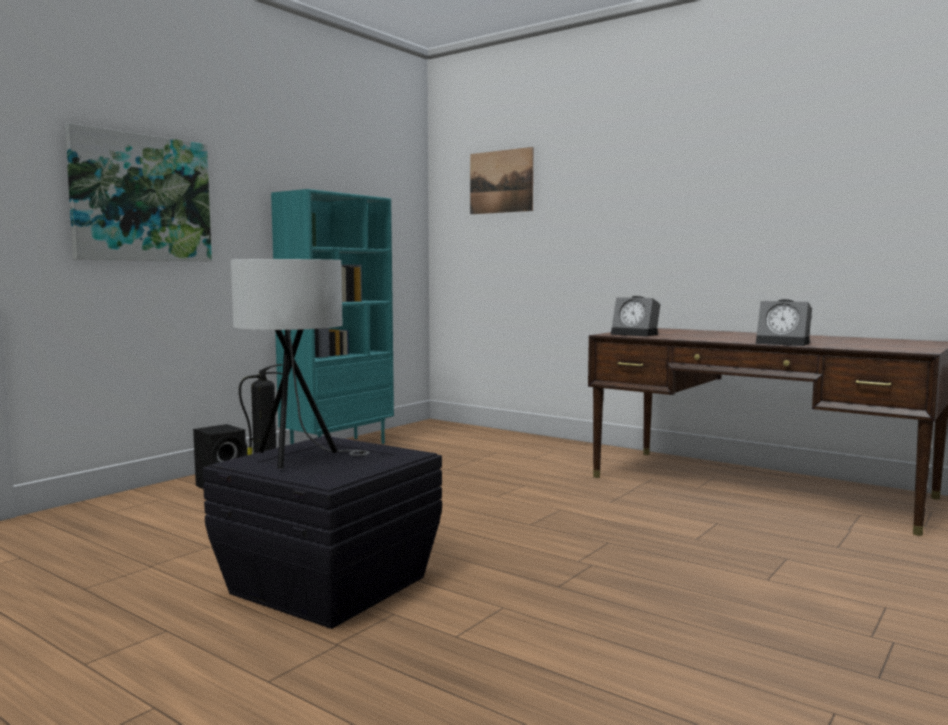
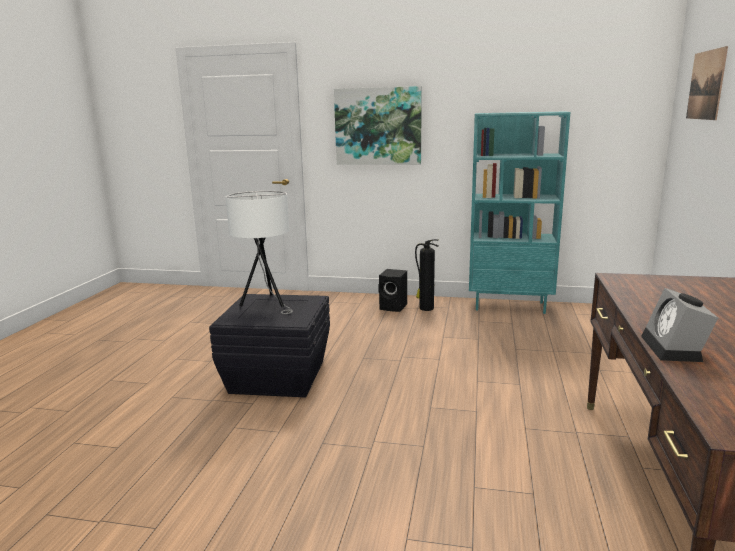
camera: 65 degrees right, 10 degrees up
(636, 334) = (638, 285): alarm clock -> none

